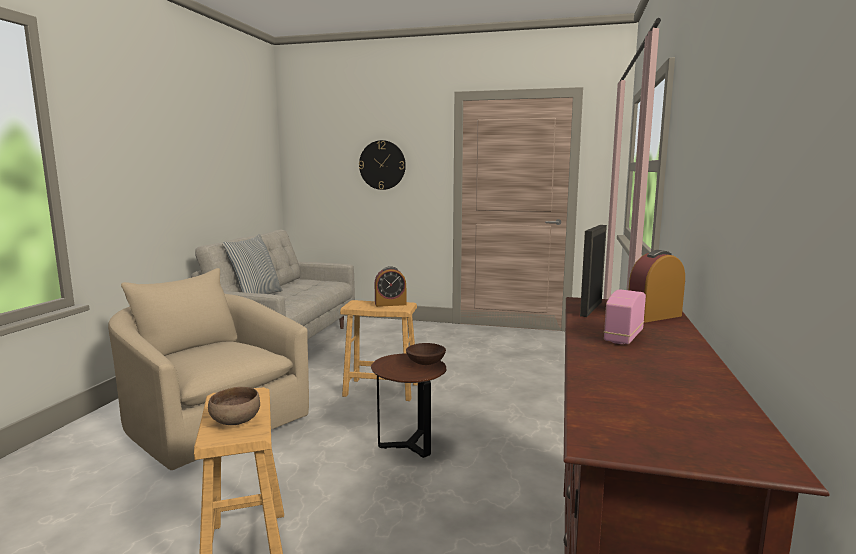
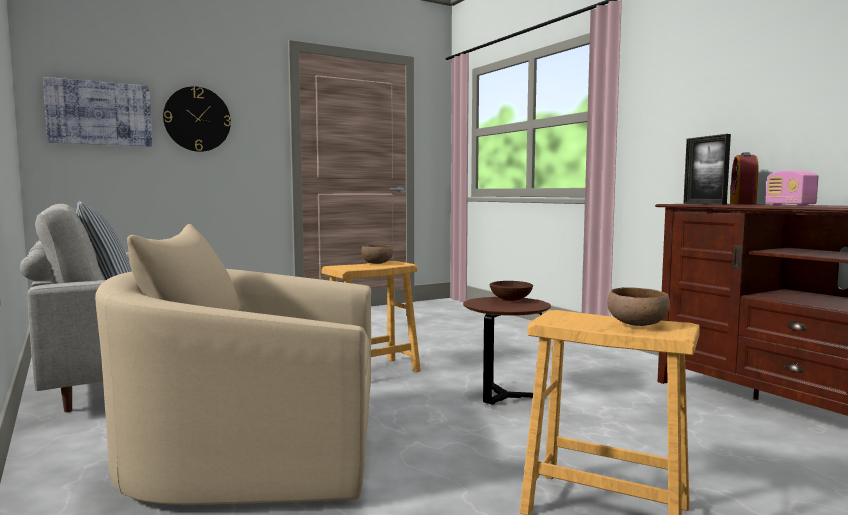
camera: 45 degrees left, 5 degrees down
(322, 165) = (100, 113): none -> picture
(390, 304) = (377, 263): alarm clock -> brown bowl

